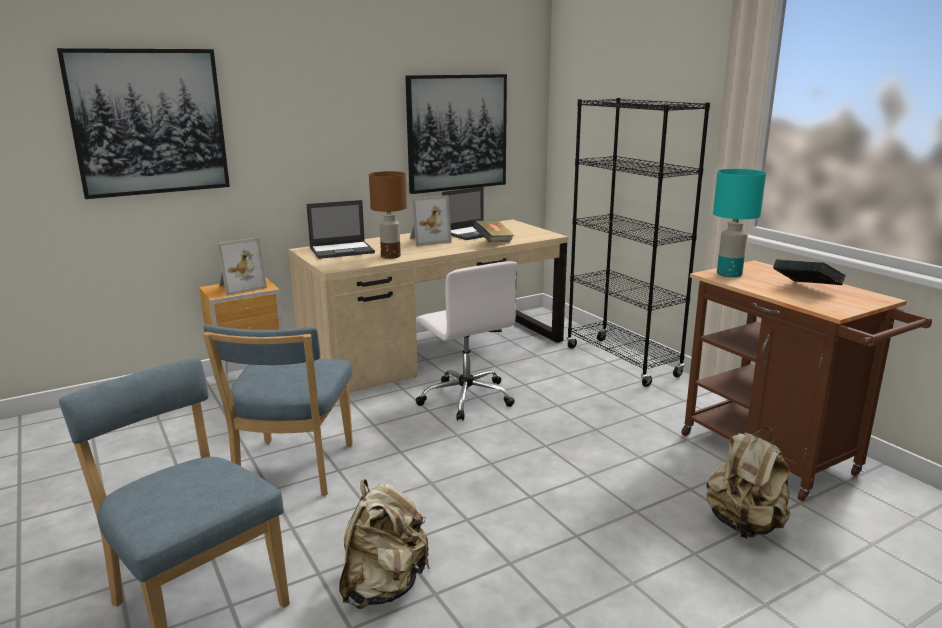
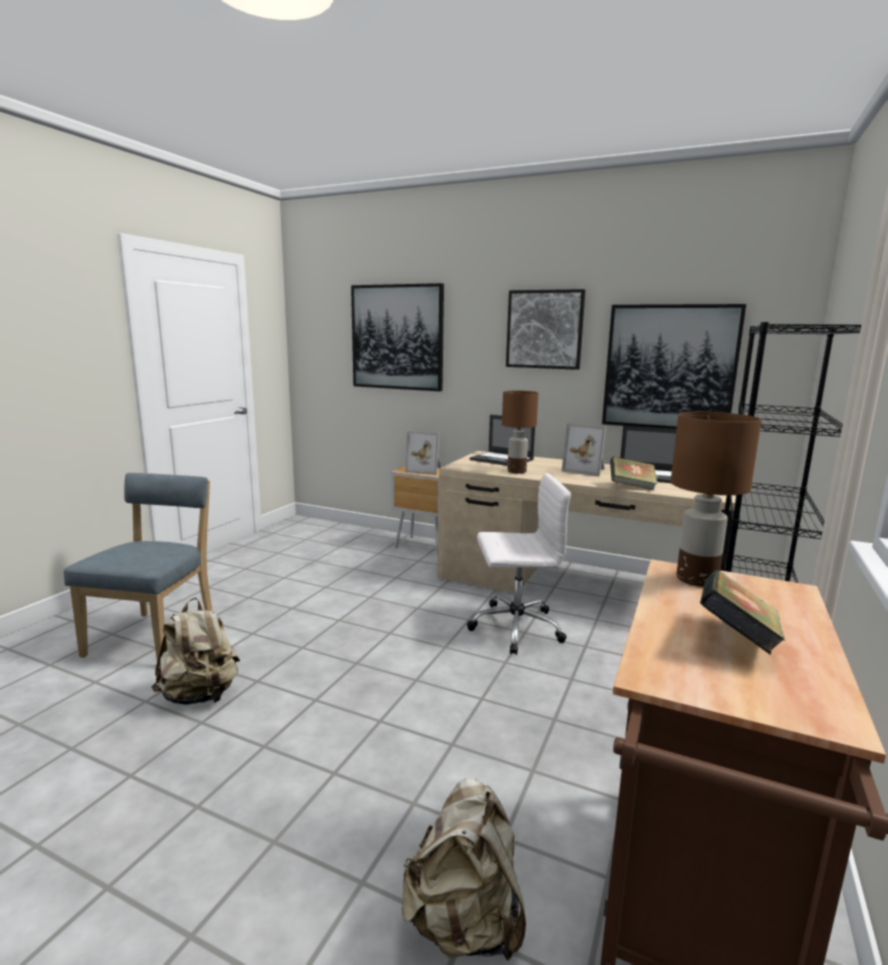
camera: 55 degrees right, 5 degrees down
(293, 471) = (322, 605): blue chair -> none
(343, 102) = (544, 329): none -> picture
(466, 398) = (514, 627): white office chair -> white office chair turned 120 degrees counterclockwise
(730, 274) = (698, 580): turquoise table lamp -> brown table lamp

